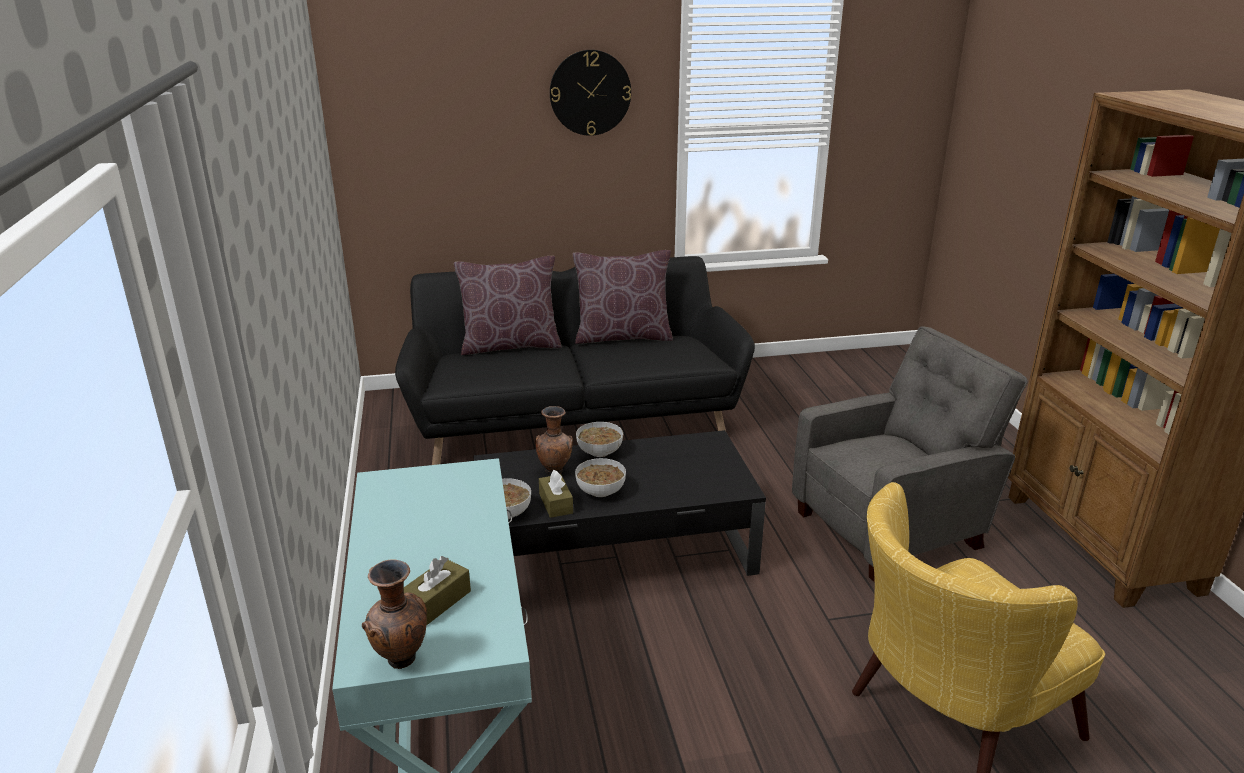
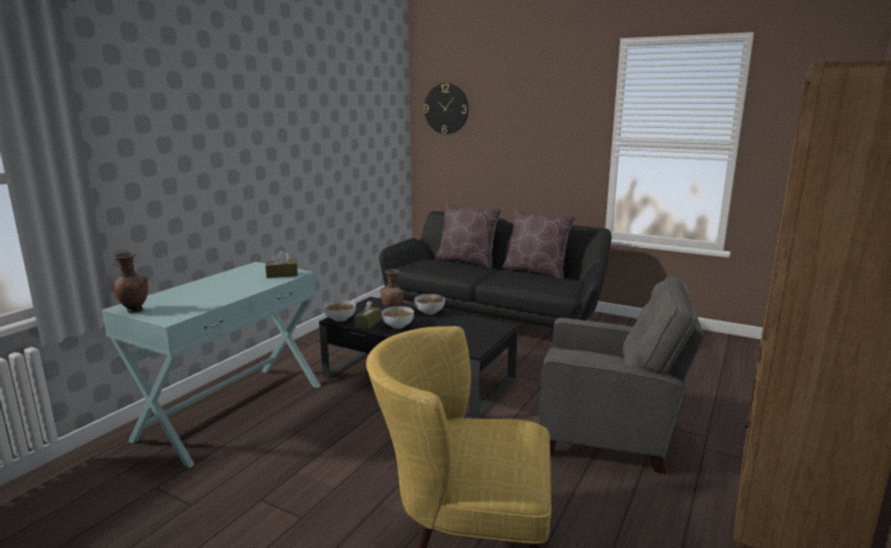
camera: 40 degrees right, 10 degrees down
(437, 602) = (184, 301): brown tissue box -> brown tissue box (282, 274)
(590, 93) = (553, 111): wall clock -> wall clock (446, 109)

